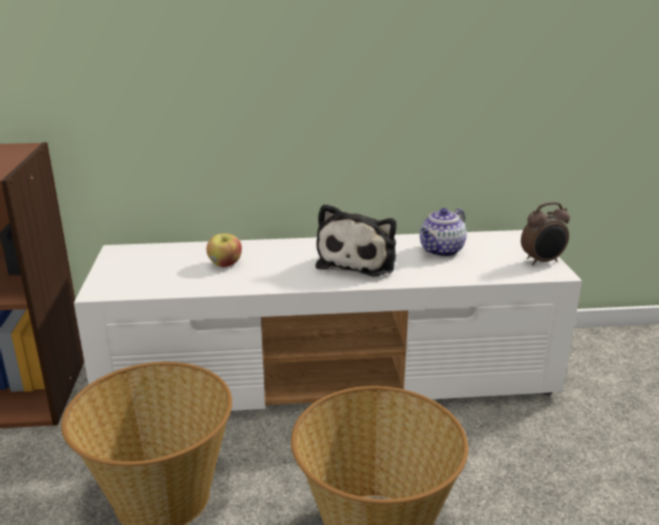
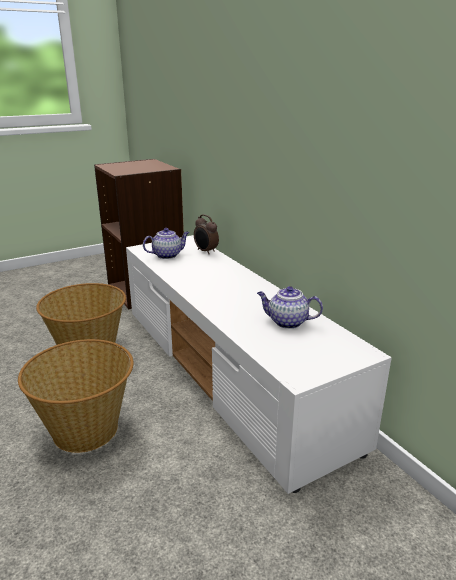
camera: 65 degrees right, 0 degrees up
(163, 276) = (167, 255): none -> teapot
(225, 264) = (195, 264): apple -> none
(359, 261) = (237, 297): plush toy -> none
(542, 261) = (315, 369): alarm clock -> alarm clock (206, 251)

